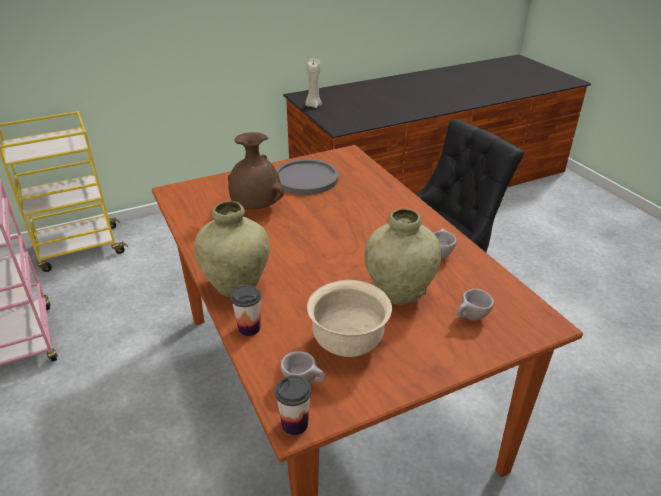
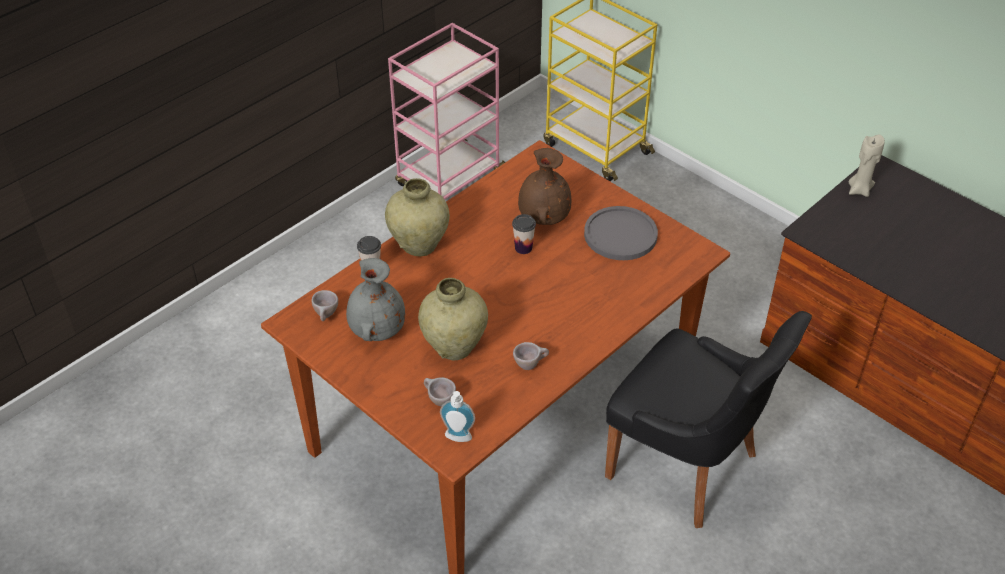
camera: 70 degrees right, 10 degrees up
(295, 424) = (288, 322): cup -> cup (523, 248)
(348, 343) = (376, 330): beige bowl -> grey vase
(527, 317) = (457, 439): none -> soap dispenser

